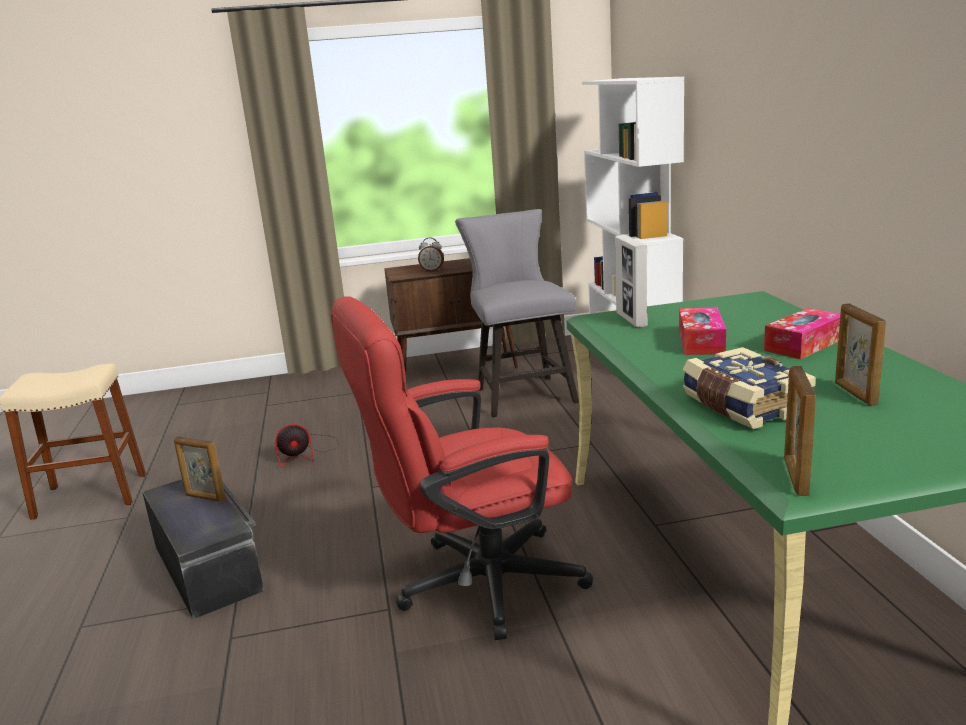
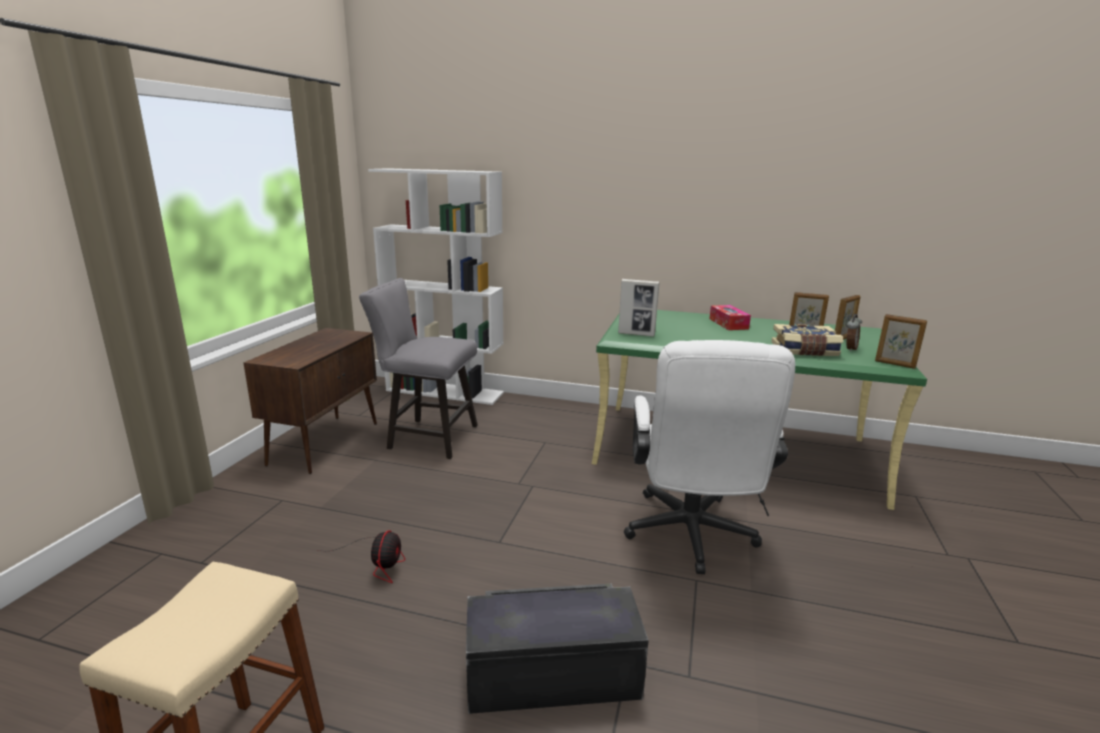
camera: 65 degrees left, 0 degrees up
(205, 497) = (534, 605): picture frame -> picture frame (843, 339)
(432, 270) = (310, 351): alarm clock -> alarm clock (849, 349)
(473, 586) = (690, 537): red office chair -> white office chair
(701, 342) = (699, 334): tissue box -> none

